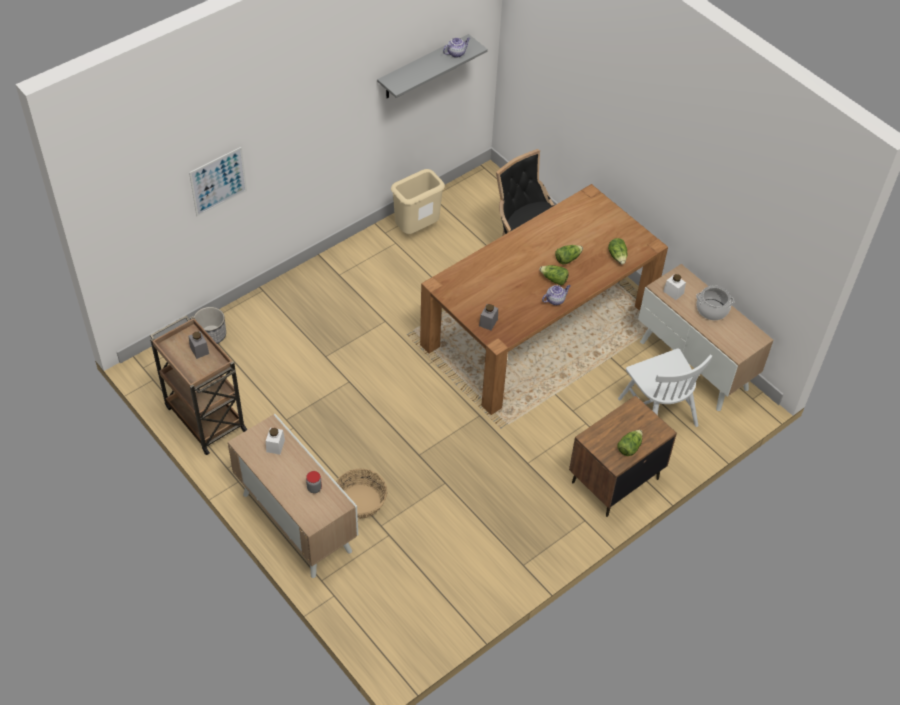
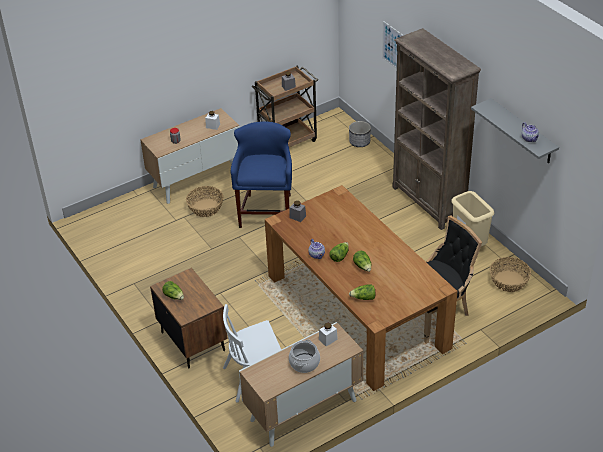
camera: 100 degrees right, 10 degrees down
(341, 264) = (428, 203): none -> brown bookcase
(366, 428) = (266, 212): none -> blue stool
(473, 199) = (508, 281): none -> basket

